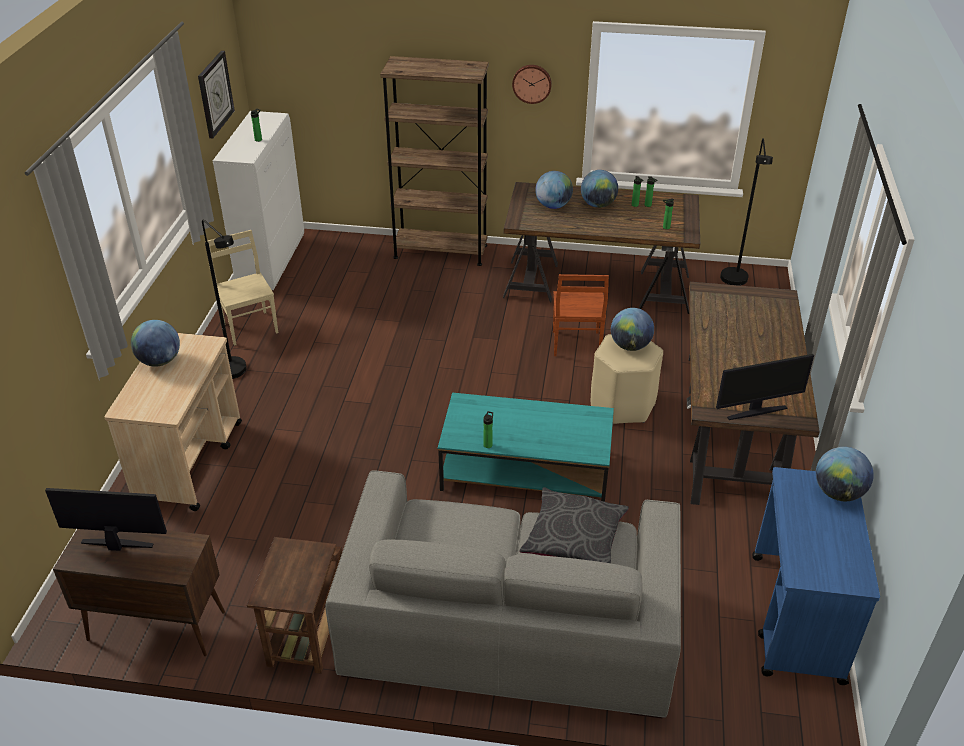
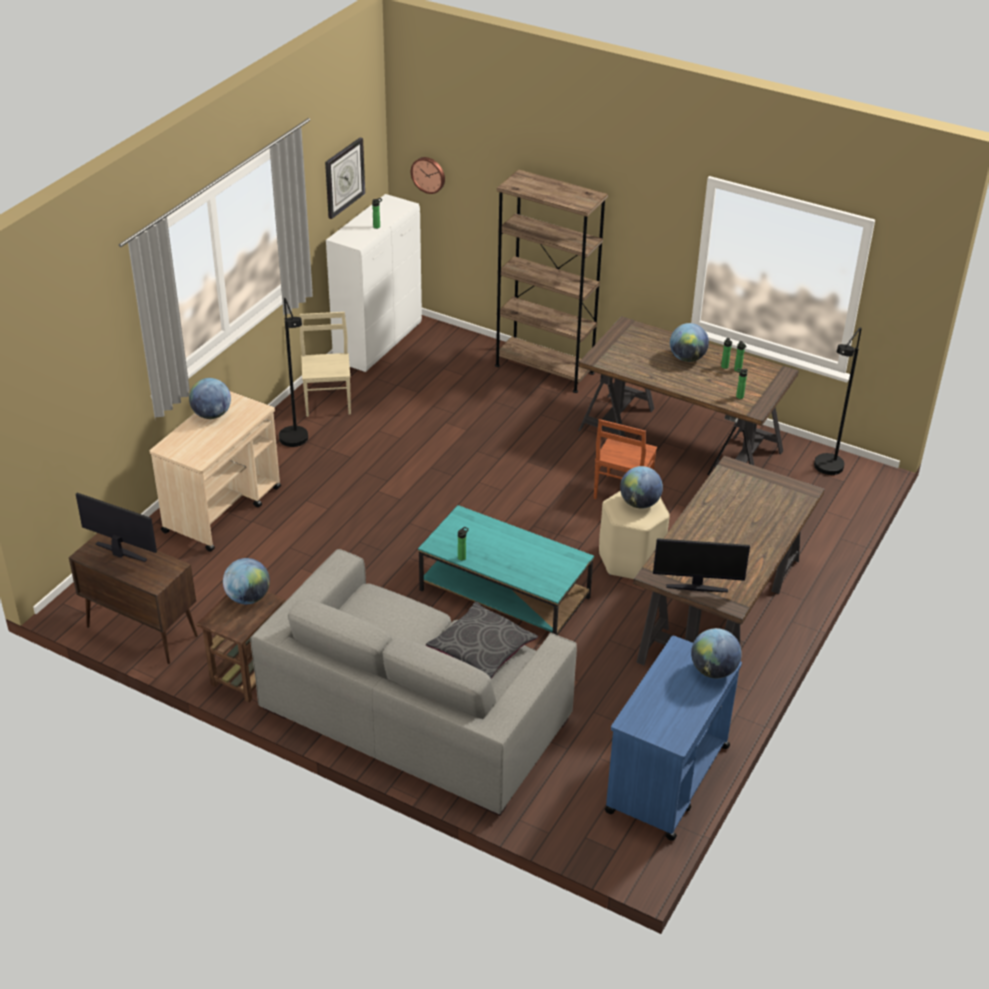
camera: 20 degrees right, 0 degrees up
(532, 83) = (648, 222): wall clock -> wall clock (428, 174)
(553, 206) = (641, 349): globe -> globe (248, 598)

